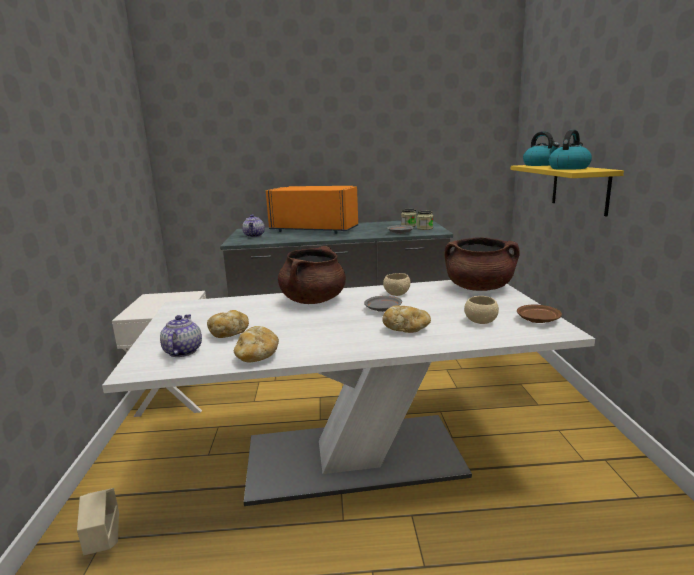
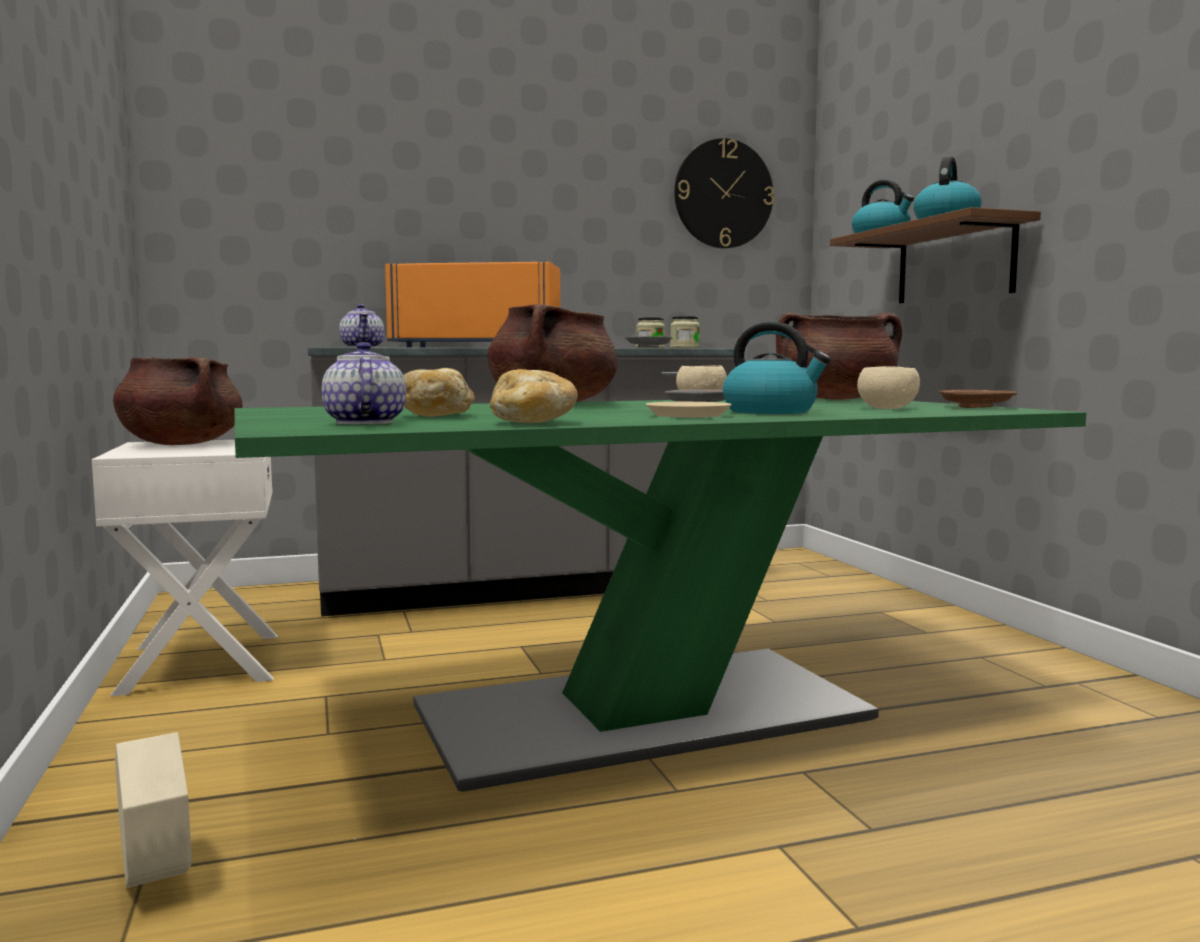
camera: 15 degrees left, 10 degrees down
(160, 299) = (181, 444): none -> brown cooking pot
(352, 338) = (688, 415): none -> beige plate
(353, 458) = (641, 714): white dining table -> green dining table
(406, 329) = (771, 411): bread -> kettle
(459, 128) = (723, 194): none -> wall clock
(579, 188) = (954, 263): yellow shelf -> brown shelf

